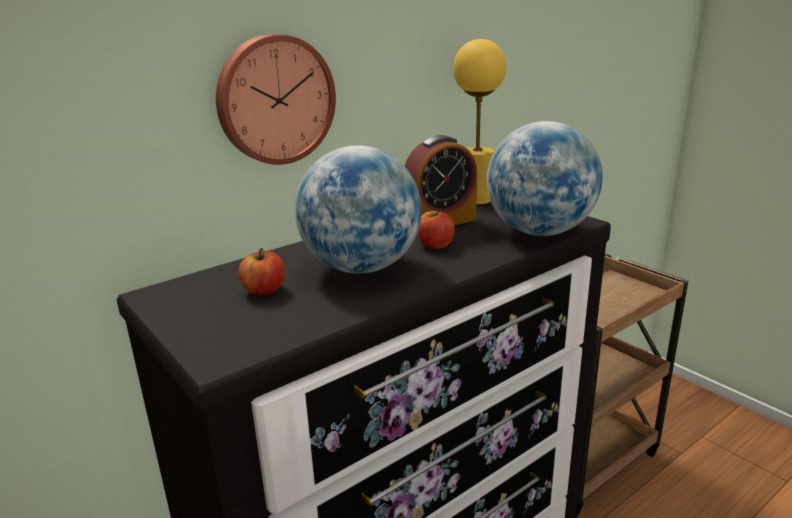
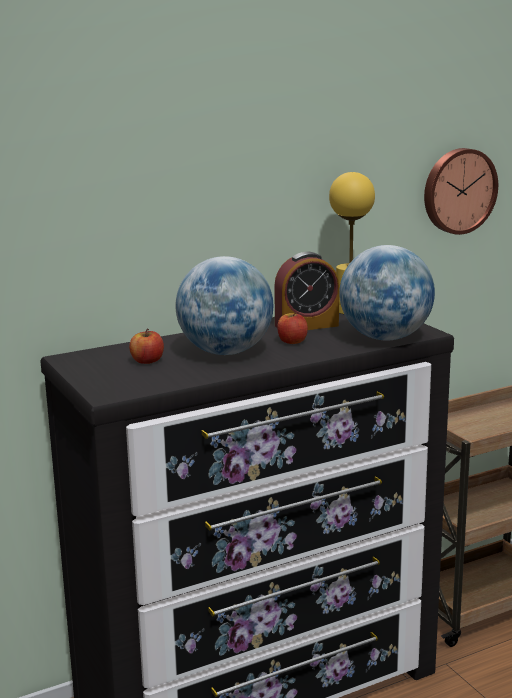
camera: 10 degrees right, 5 degrees down
(274, 99) = (172, 217): wall clock -> wall clock (458, 190)

